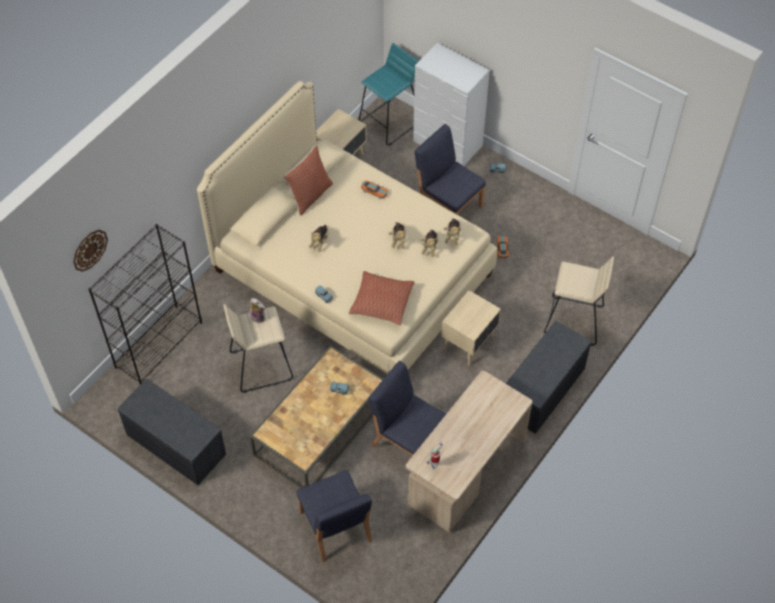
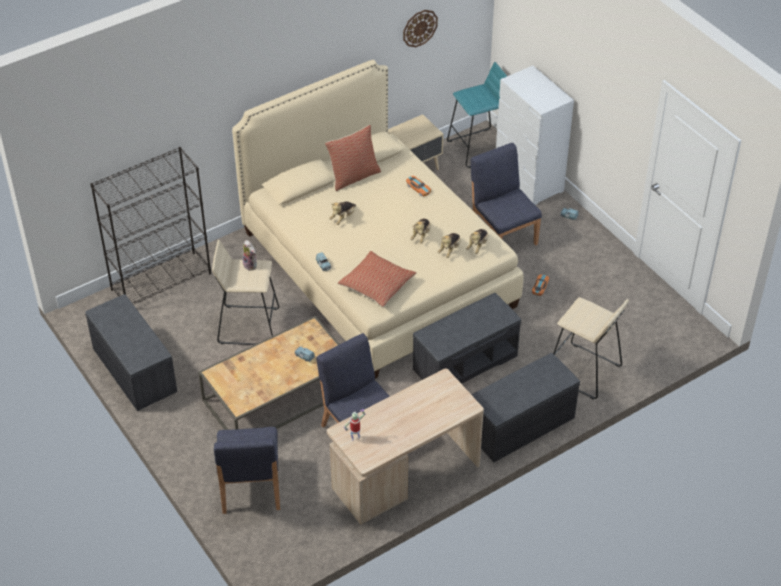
camera: 20 degrees right, 10 degrees down
(89, 250) = (99, 142): wall clock -> wall clock (419, 28)
(469, 342) = (465, 361): beige nightstand -> grey bench

